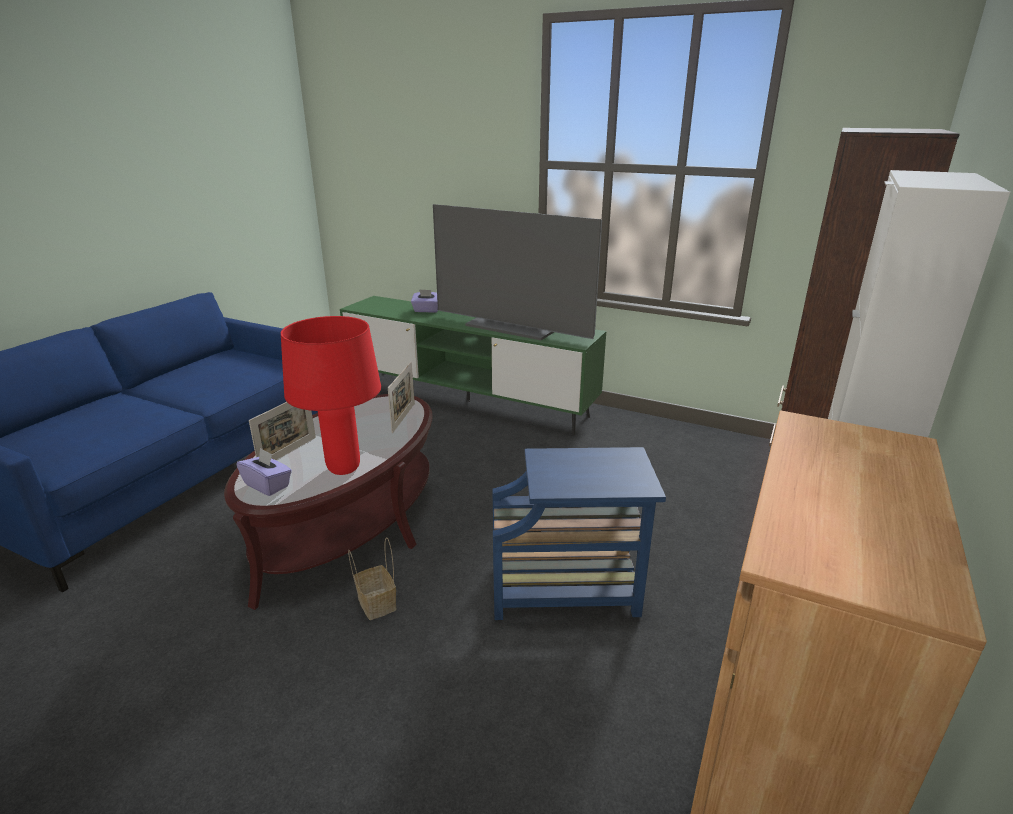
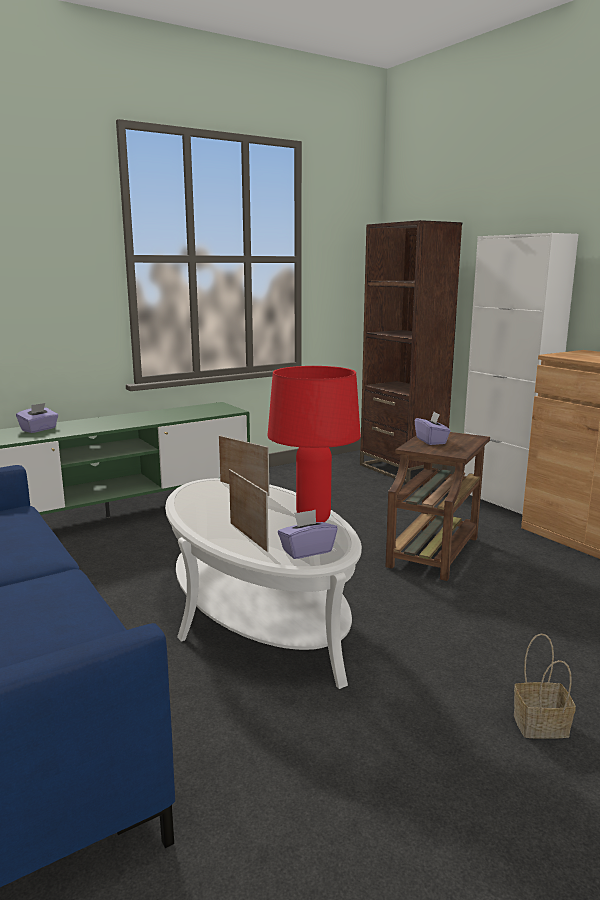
camera: 60 degrees left, 10 degrees down
(350, 525) = (257, 614): brown coffee table -> white coffee table
(375, 603) = (389, 622): basket -> basket (539, 726)
(513, 327) = (157, 416): television -> none
(568, 591) = (434, 551): blue side table -> brown side table
(586, 461) = (431, 441): none -> purple tissue box

